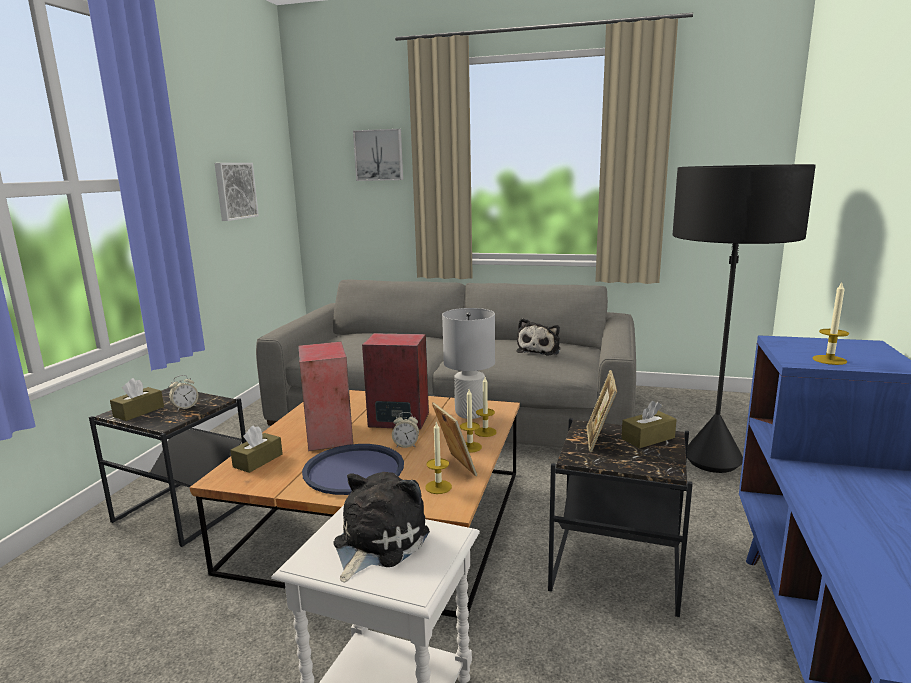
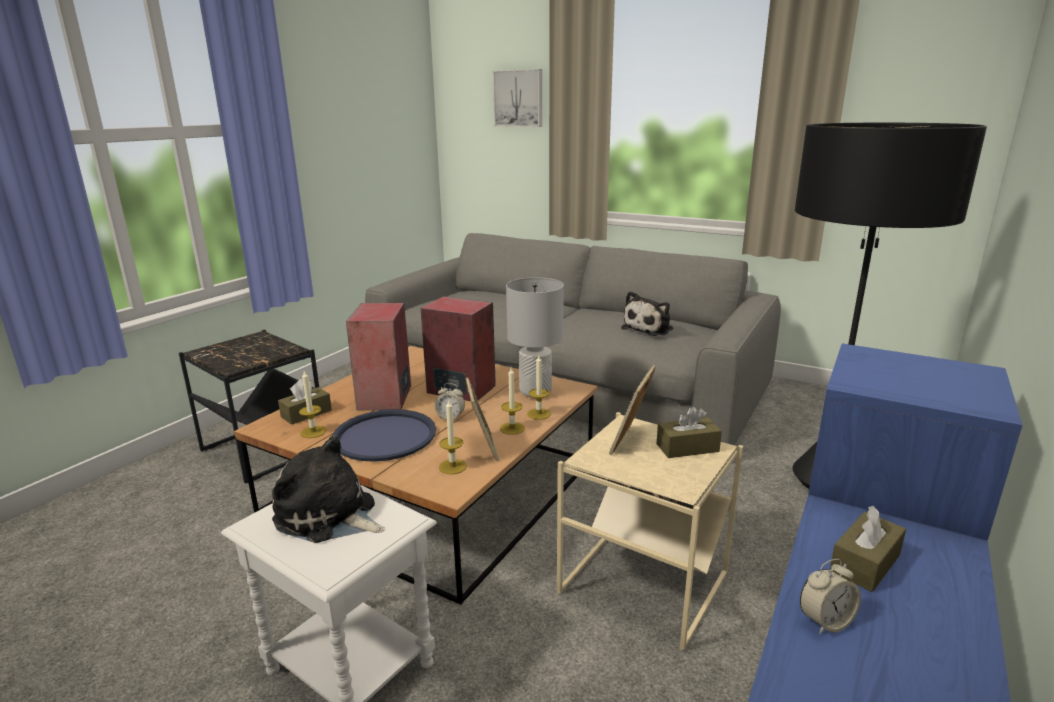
camera: 15 degrees right, 5 degrees up
(139, 412) = (220, 352): brown tissue box -> brown tissue box (865, 563)
(185, 407) = (260, 353): alarm clock -> alarm clock (825, 621)
(234, 191) = (361, 135): picture -> none
(377, 542) = (329, 516): plush toy -> plush toy turned 105 degrees counterclockwise
(617, 569) = (644, 584): black side table -> beige side table
(829, 360) = (898, 386): candle -> candle (313, 432)

